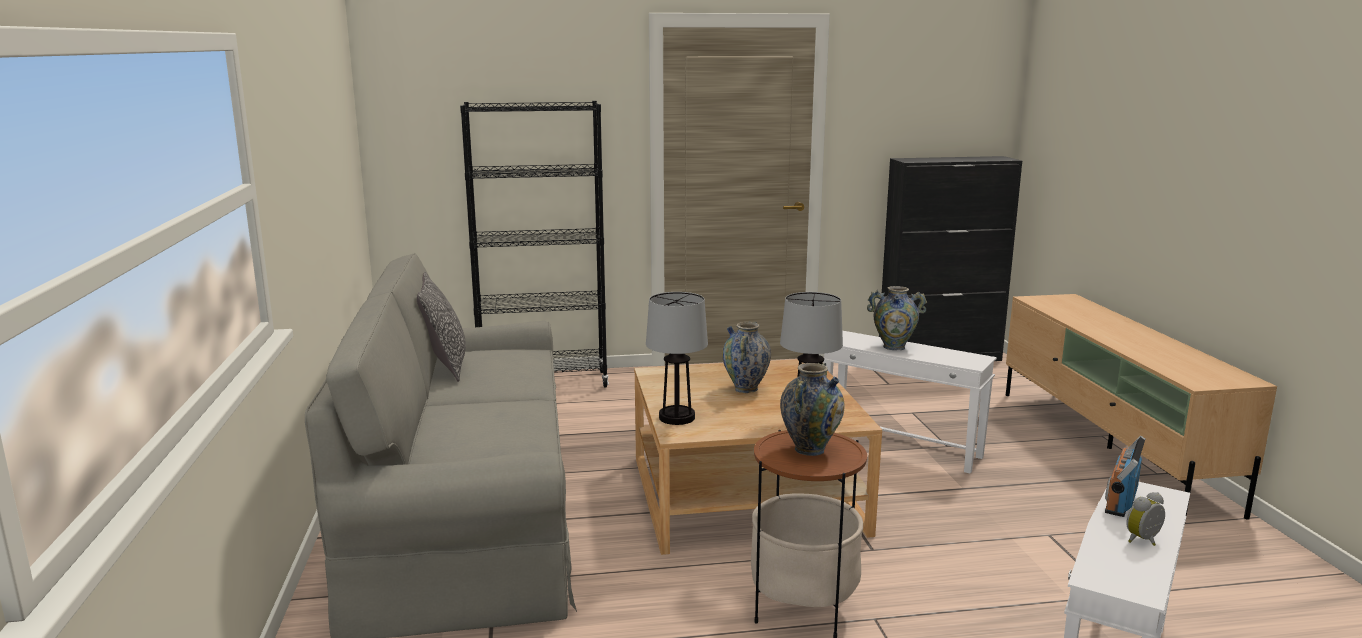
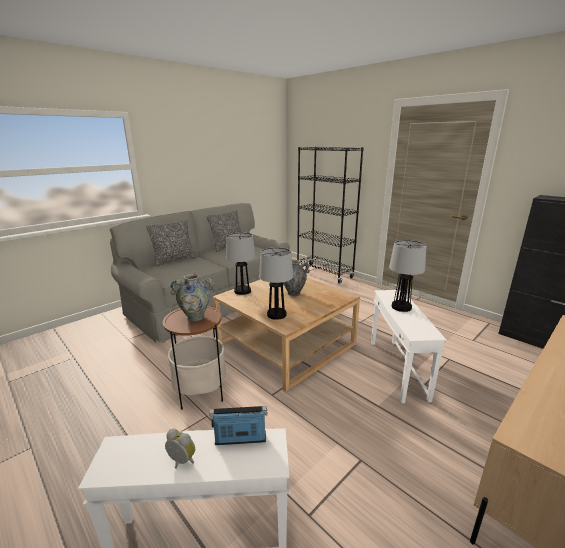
camera: 55 degrees right, 5 degrees up
(431, 426) = (174, 260): none -> pillow
(894, 347) = (402, 307): vase -> table lamp

